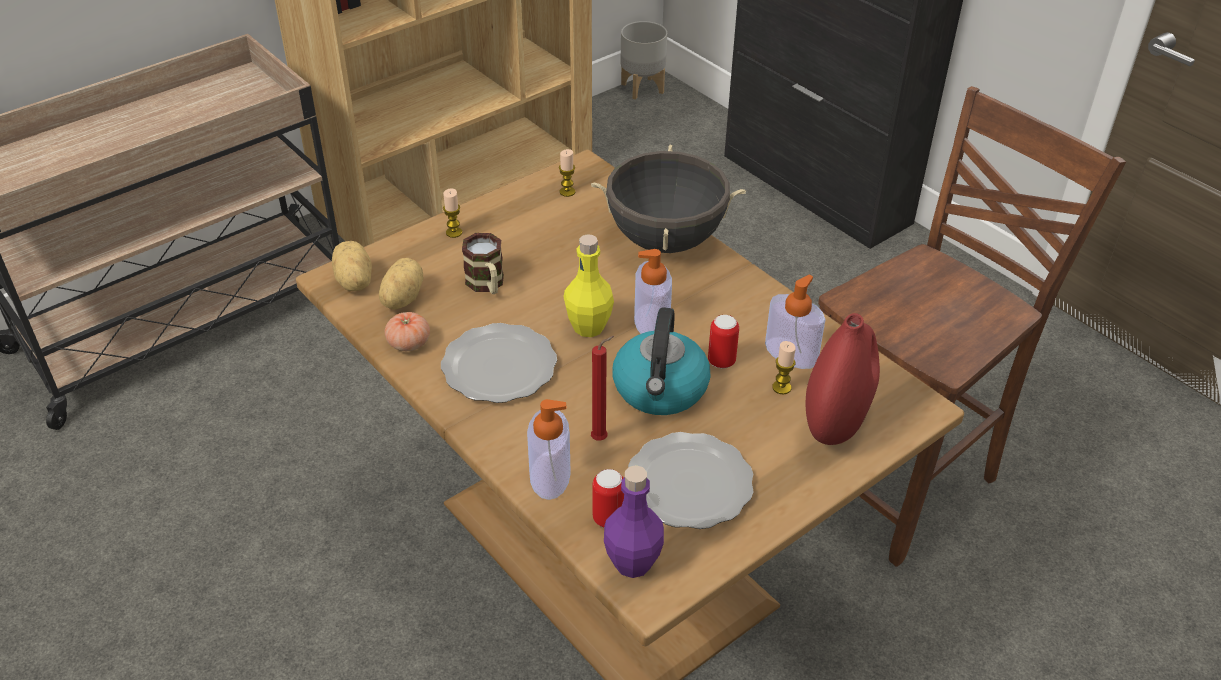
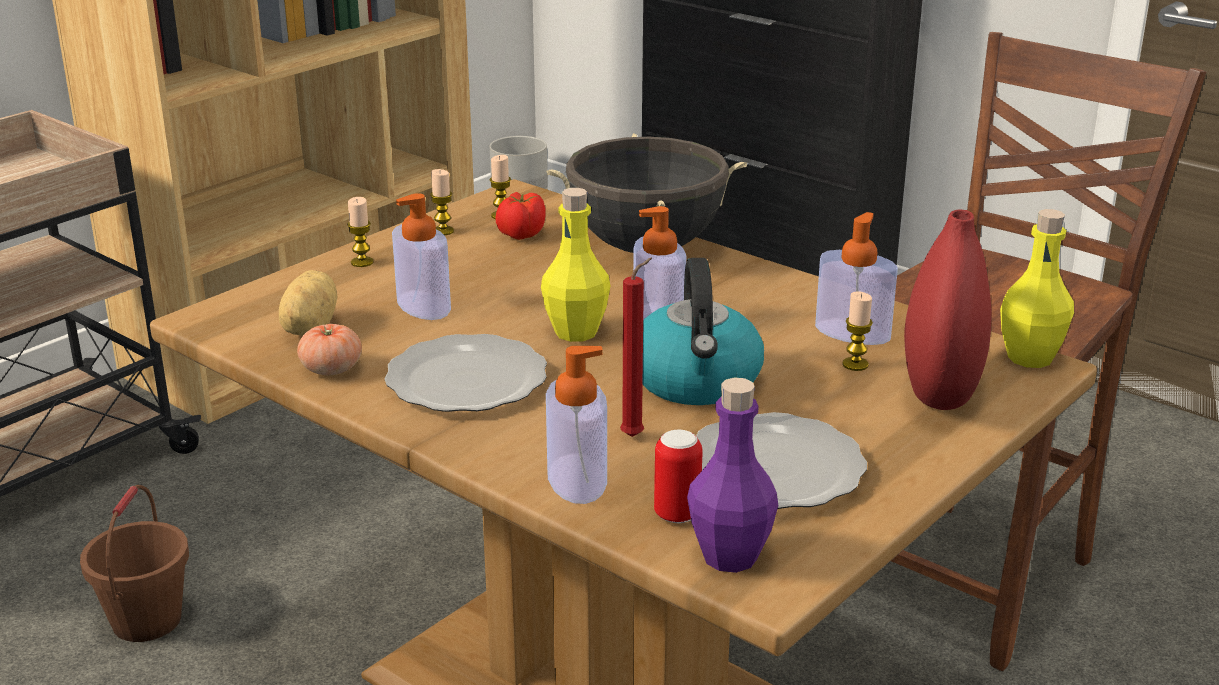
camera: 10 degrees left, 15 degrees down
(308, 436) = (146, 620): none -> brown bucket
(353, 282) = (234, 318): potato -> none
(487, 285) = (423, 306): mug -> soap dispenser
(520, 204) = (443, 231): none -> candle
(576, 215) = (521, 235): none -> tomato
(721, 361) = (766, 348): can -> none
(915, 397) = (1030, 358): none -> yellow bottle

